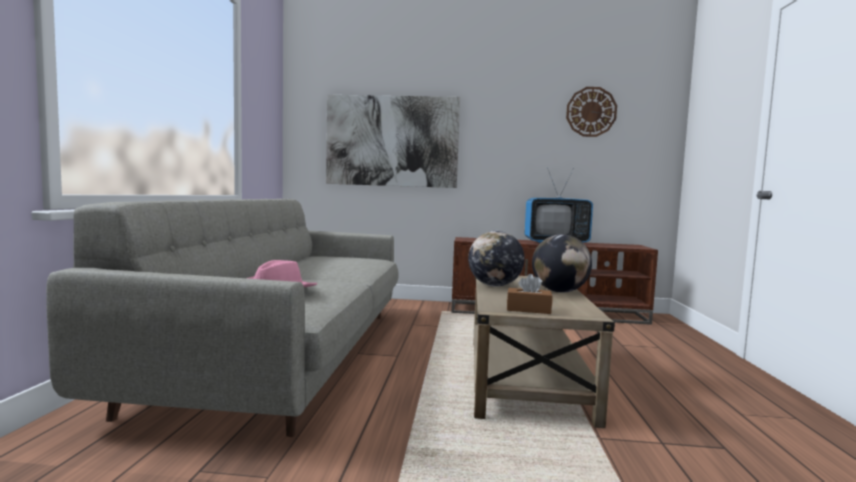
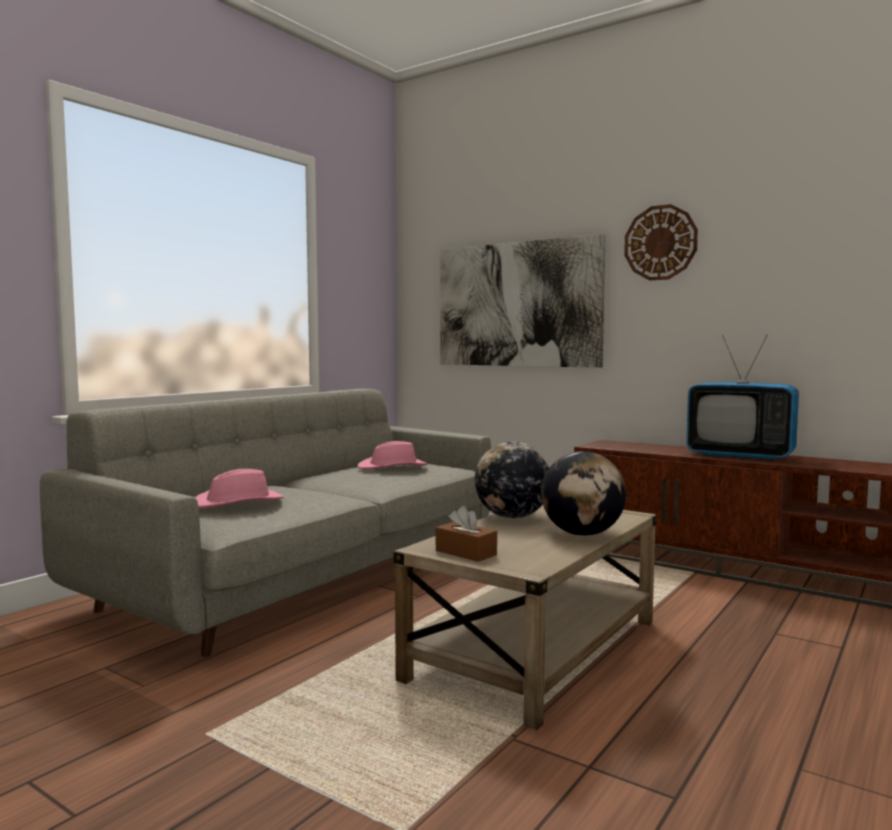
camera: 30 degrees right, 0 degrees up
(338, 259) = (393, 467): none -> pink hat
(591, 112) = (815, 236): wall clock -> wall clock (660, 243)

